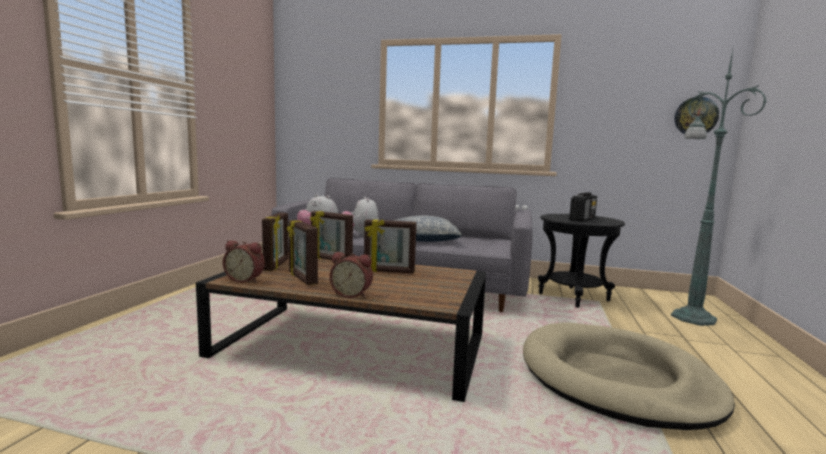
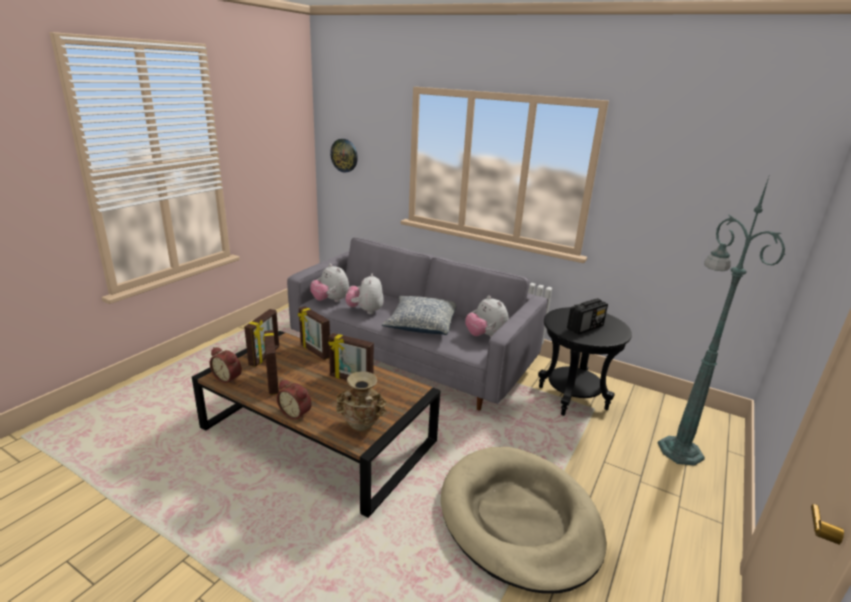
camera: 15 degrees right, 15 degrees up
(434, 296) = (361, 426): none -> beige vase
(489, 243) = (485, 336): none -> plush toy
(695, 116) = (757, 220): wall clock -> wall clock (344, 155)

